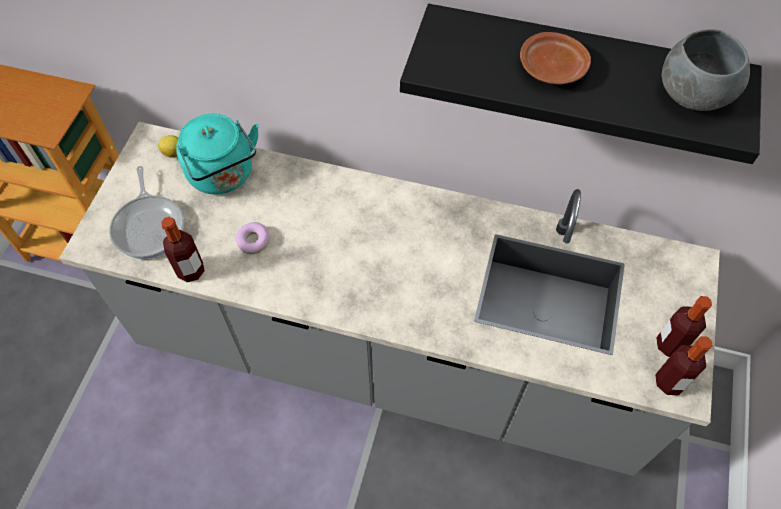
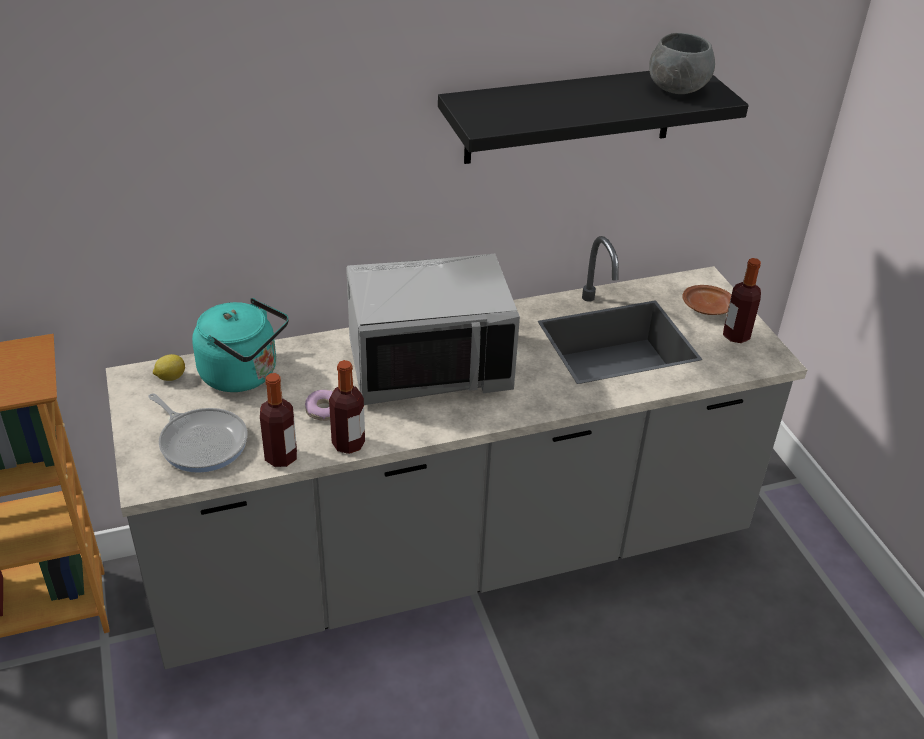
camera: 35 degrees left, 20 degrees down
(367, 236) = (429, 365): none -> grey microwave
(553, 68) = (571, 102): brown plate -> brown plate (707, 308)
(669, 382) = (757, 358): bottle -> bottle (348, 444)

